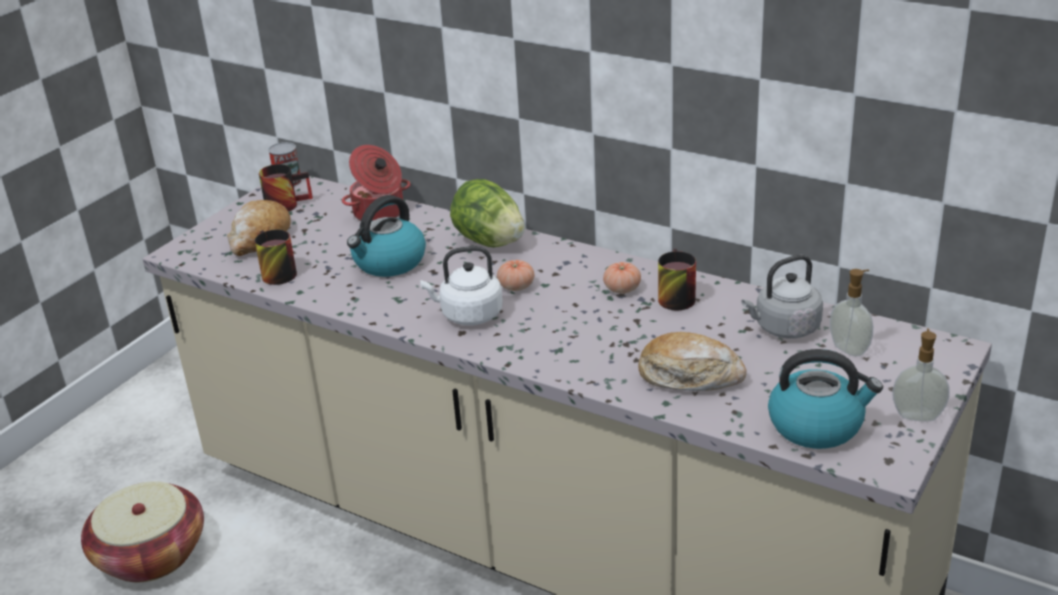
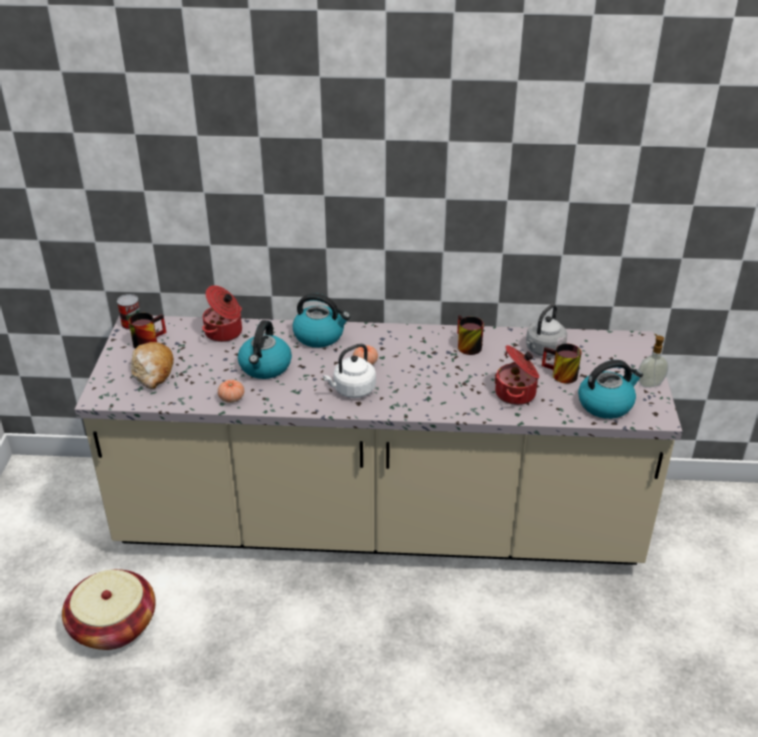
camera: 30 degrees left, 5 degrees up
(273, 273) = (190, 395): mug -> mug (559, 375)
(489, 241) = (320, 336): lettuce -> kettle
(622, 289) = (431, 348): tomato -> tomato (231, 398)
(690, 376) = (516, 393): bread -> cooking pot
(850, 349) = (587, 353): soap dispenser -> none

